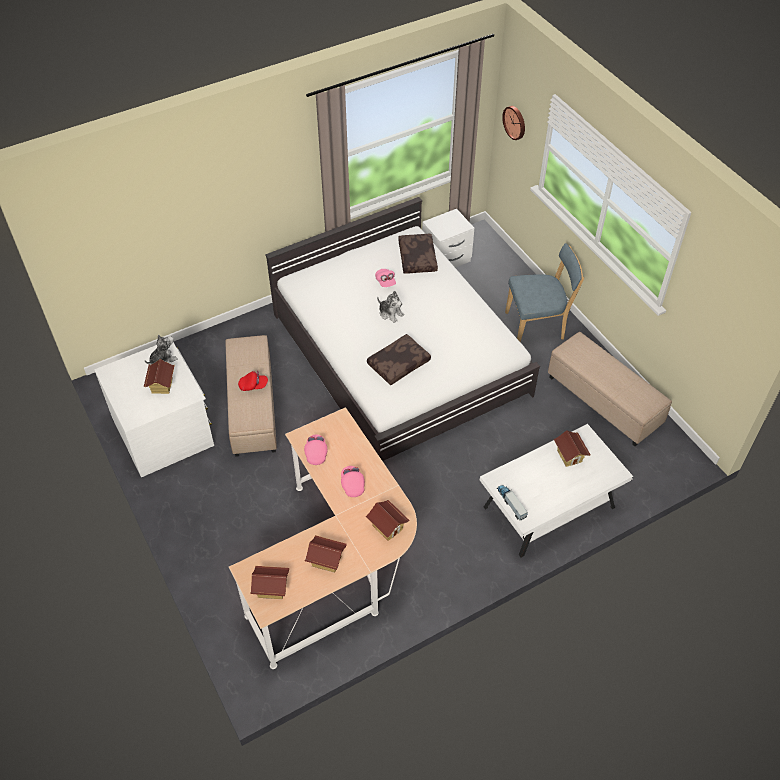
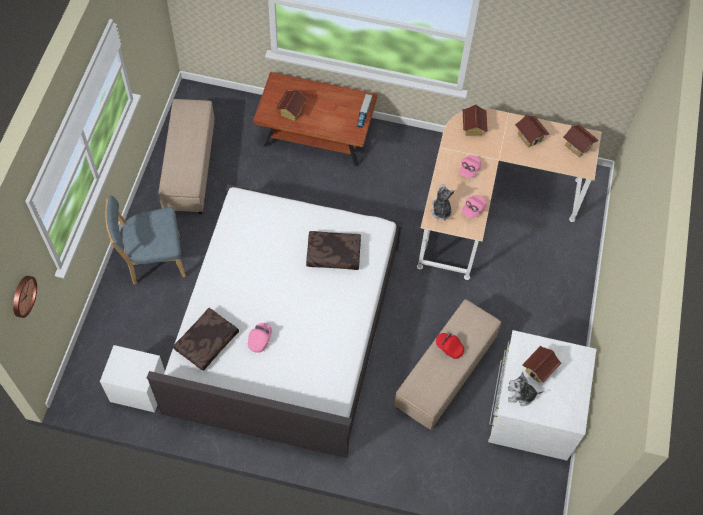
camera: 140 degrees left, 10 degrees up
(390, 313) = (290, 304): plush toy -> plush toy (441, 210)
(537, 326) = (153, 260): blue chair -> blue chair turned 45 degrees counterclockwise
(549, 507) = (316, 135): white coffee table -> brown coffee table

